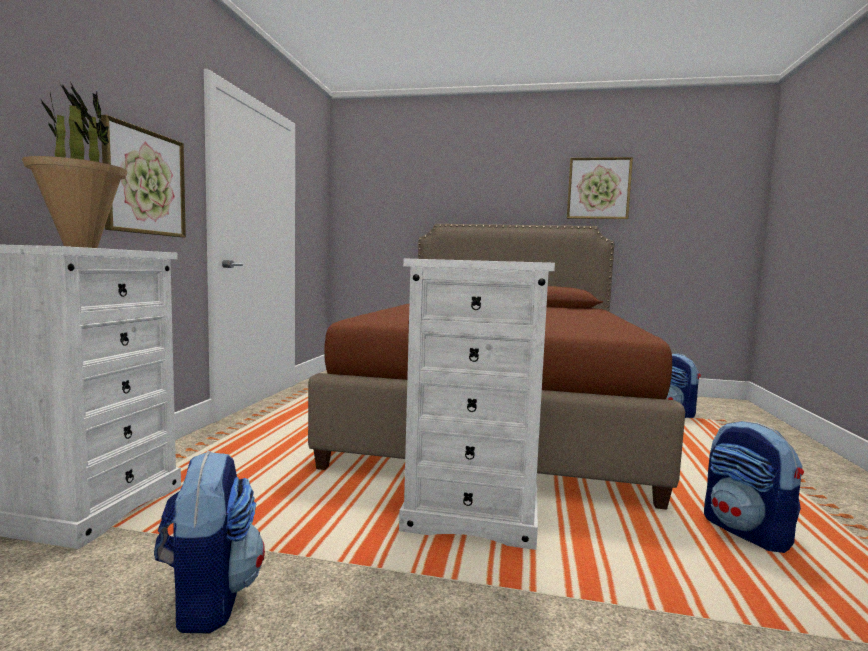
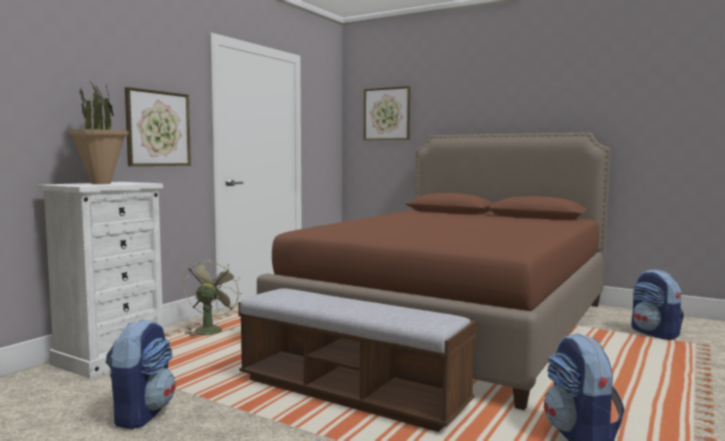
camera: 20 degrees right, 0 degrees up
(222, 450) = (209, 329): none -> green fan
(472, 516) = (350, 393): white dresser -> bench
(598, 188) = (595, 92): picture -> picture (387, 114)

